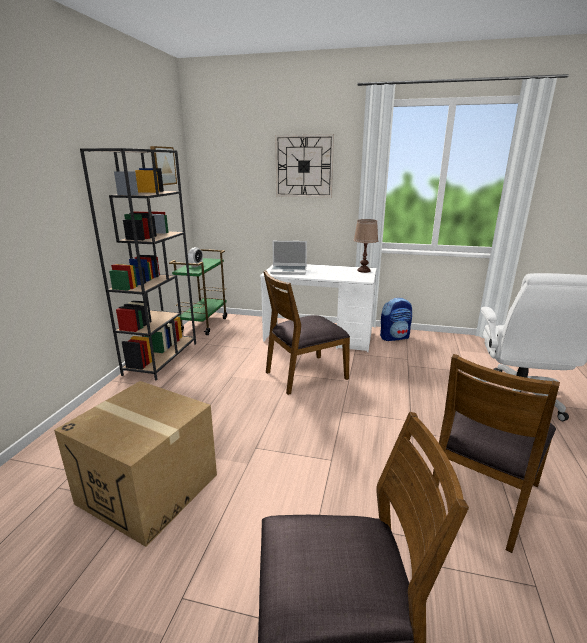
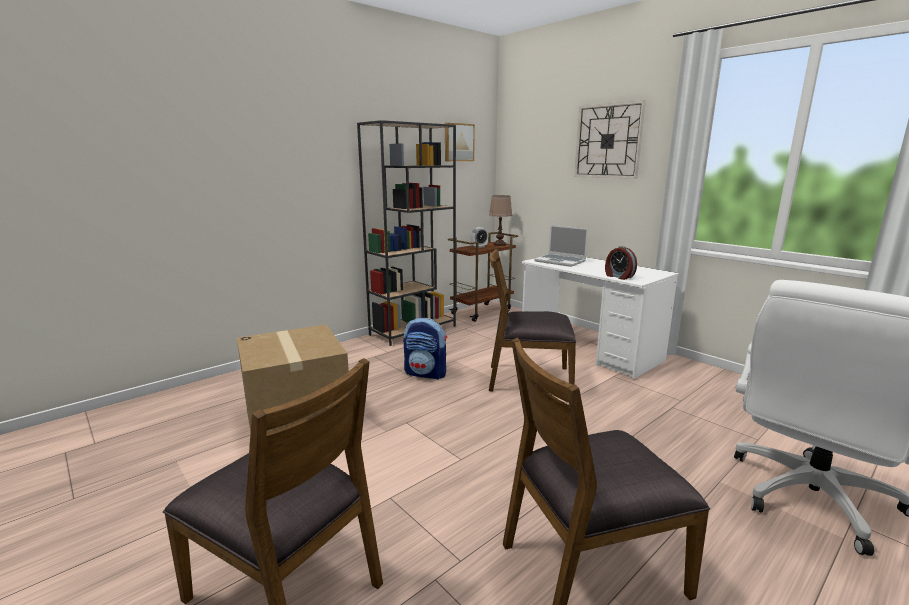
camera: 35 degrees right, 5 degrees down
(205, 324) = (482, 312): green cart -> brown cart
(348, 278) = (618, 276): none -> alarm clock
(364, 271) = (654, 273): brown table lamp -> brown table lamp (499, 244)
(394, 337) = (694, 374): backpack -> backpack (426, 373)

